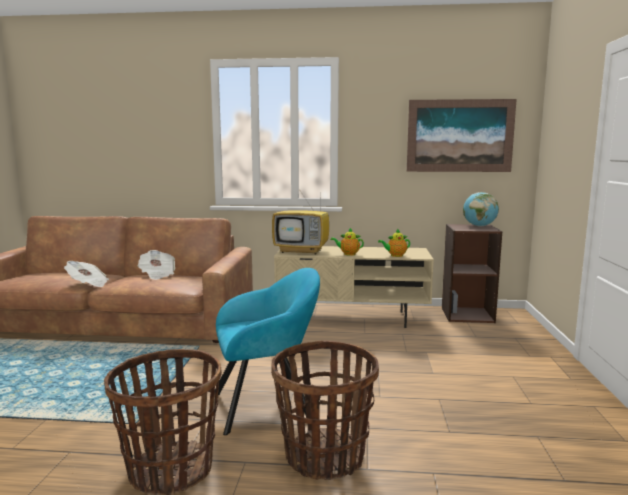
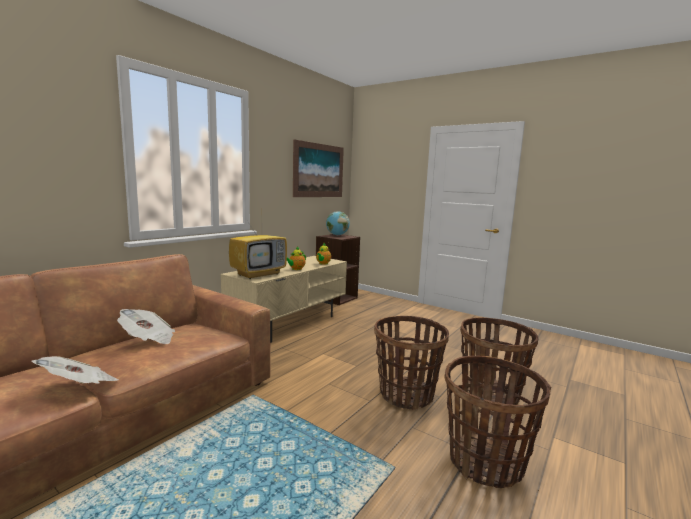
camera: 60 degrees left, 0 degrees up
(267, 404) = (406, 394): turquoise armchair -> basket

